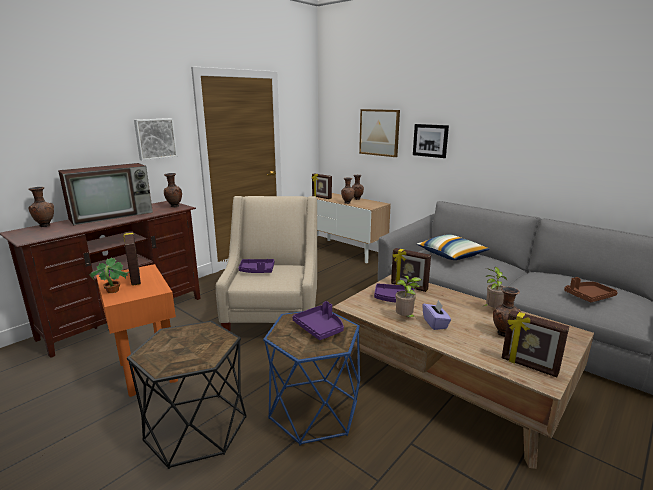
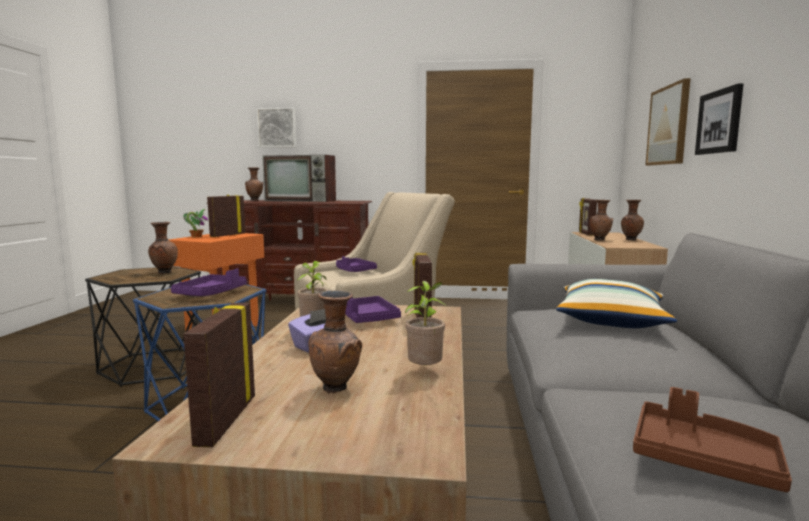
camera: 55 degrees right, 10 degrees down
(155, 138) = (366, 136): picture -> picture (277, 128)
(174, 206) = (353, 201): brown vase -> brown vase (164, 272)

